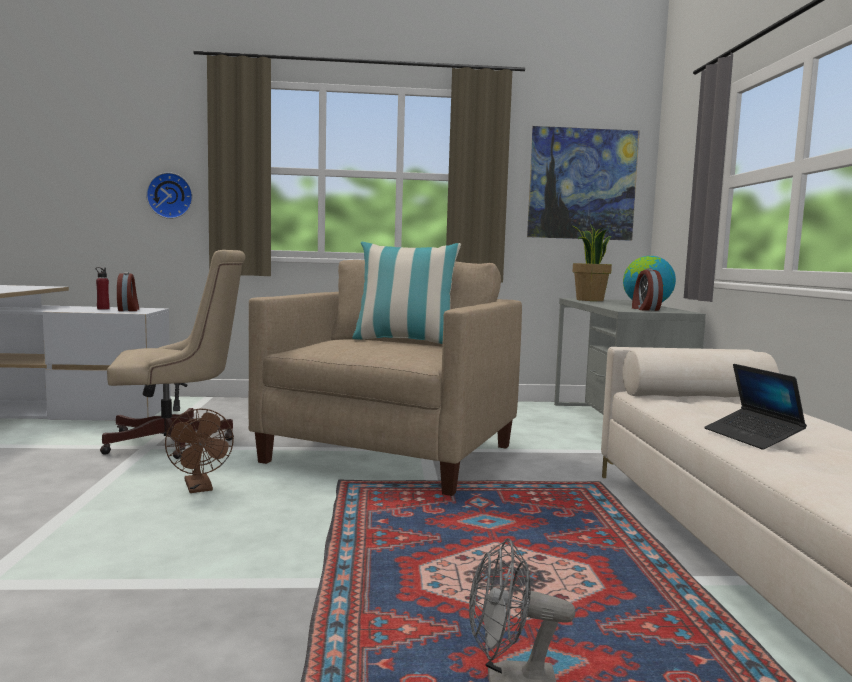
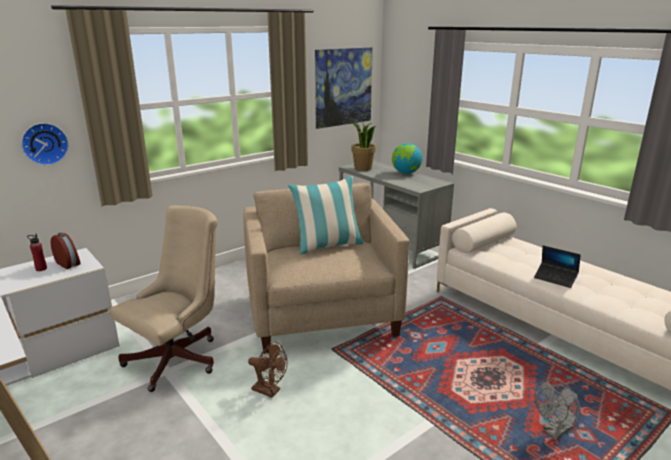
camera: 35 degrees left, 15 degrees up
(645, 309) = (421, 183): alarm clock -> none

